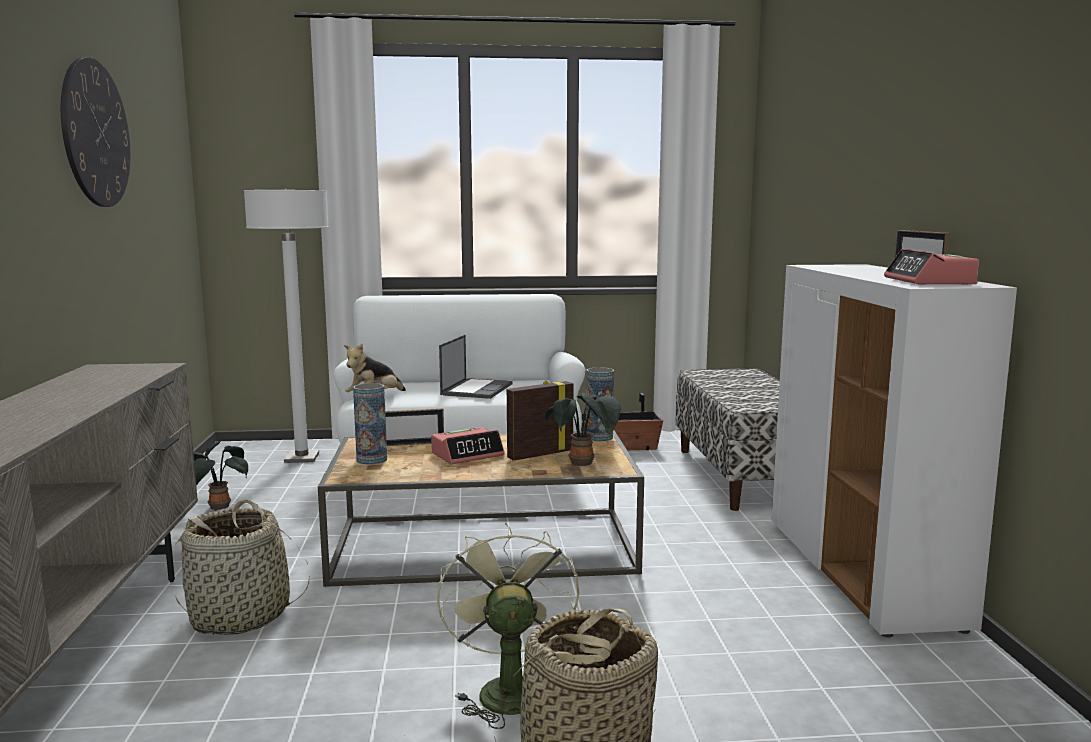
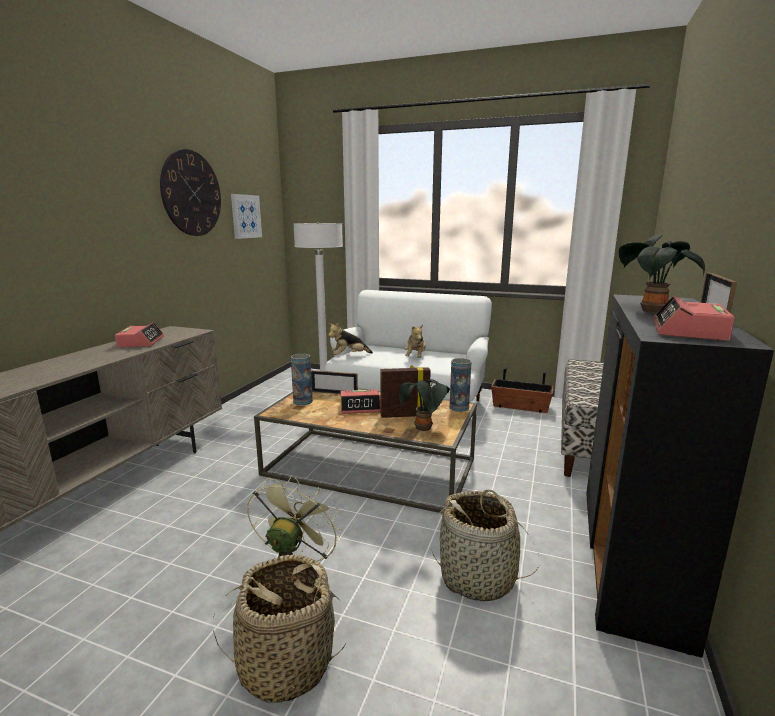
camera: 25 degrees right, 5 degrees up
(86, 386) = (141, 342): none -> alarm clock
(155, 177) = (245, 216): none -> picture
(218, 506) = (256, 409): potted plant -> potted plant (650, 311)
(241, 616) = (204, 484): basket -> basket (478, 577)
(477, 389) = (416, 357): laptop -> plush toy
(862, 574) = (631, 562): white cabinet -> black cabinet

